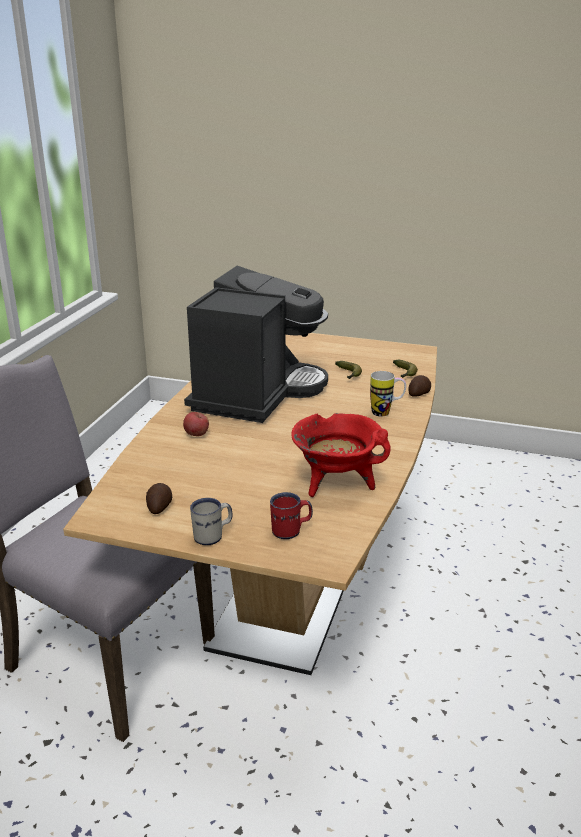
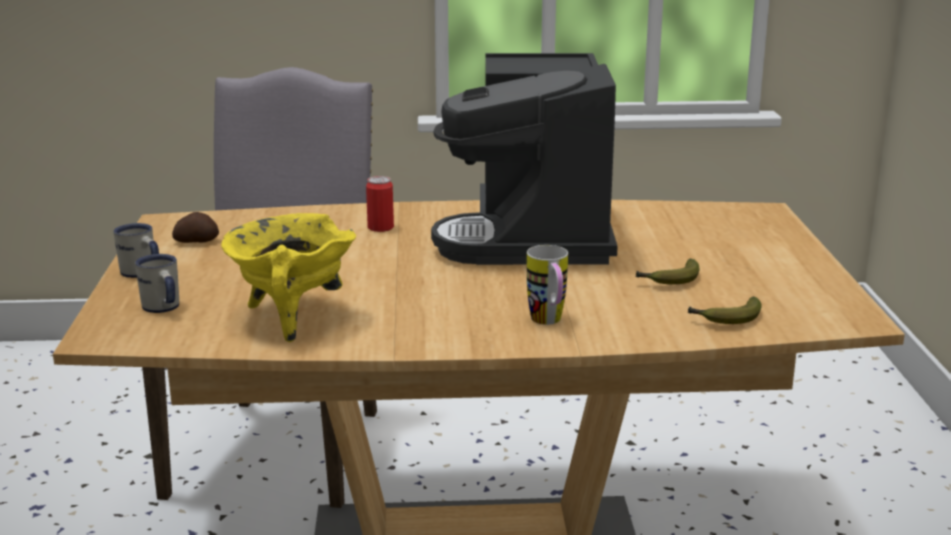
camera: 70 degrees right, 5 degrees down
(196, 435) = (380, 227): apple -> can
(256, 393) = (534, 236): coffee machine -> coffee machine turned 90 degrees clockwise
(291, 531) = (163, 309): red mug -> white mug
(336, 484) = (291, 318): red cooking pot -> yellow cooking pot
(418, 393) = (652, 338): potato -> none

